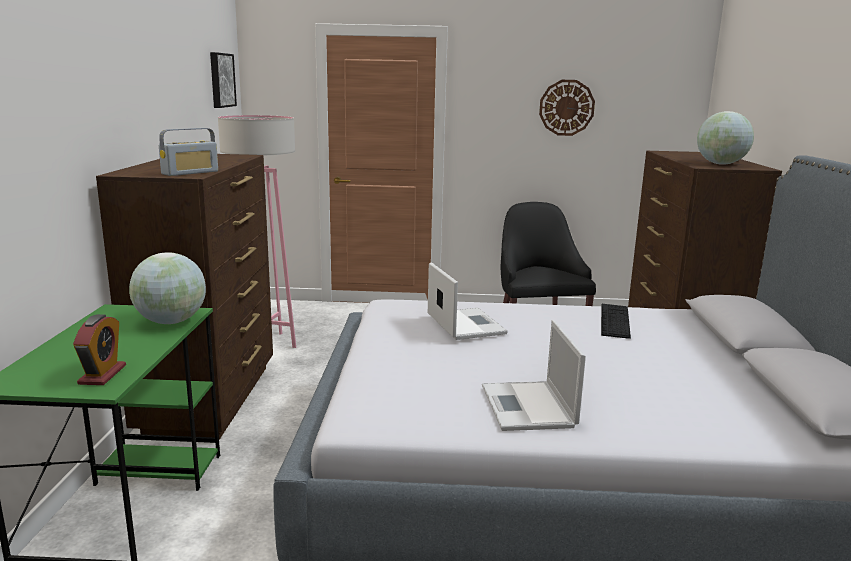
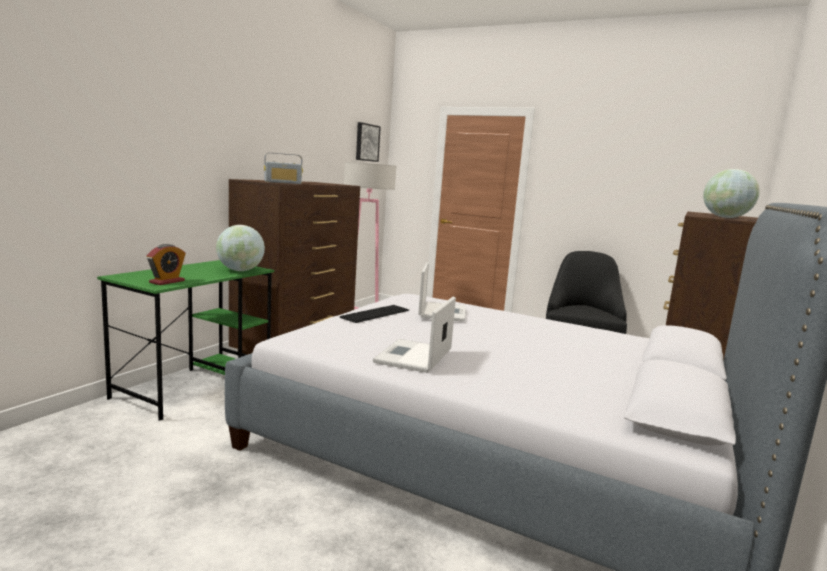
camera: 25 degrees right, 5 degrees down
(566, 107) = (629, 174): wall clock -> none
(615, 320) = (571, 332): keyboard -> keyboard (375, 314)

